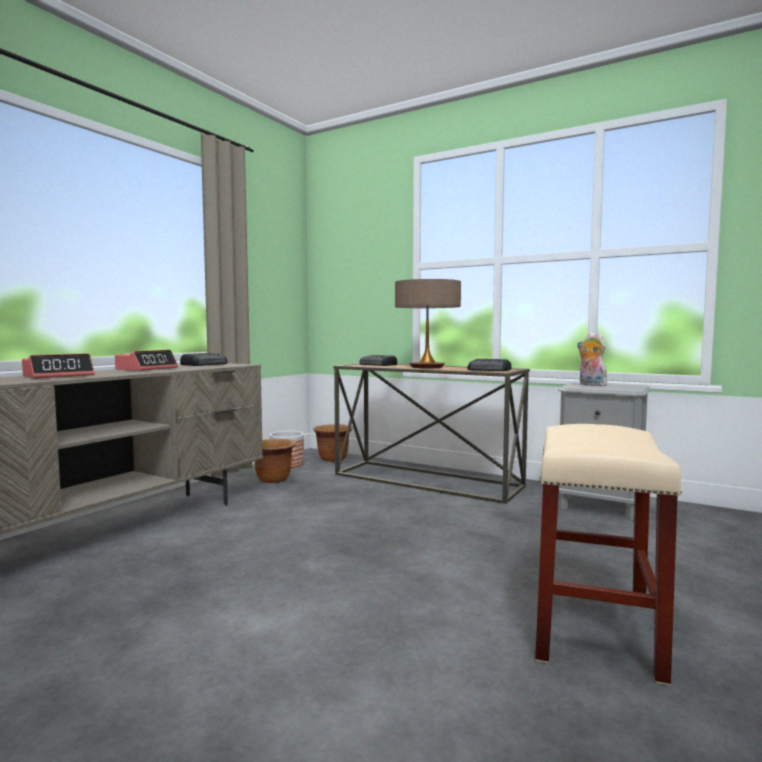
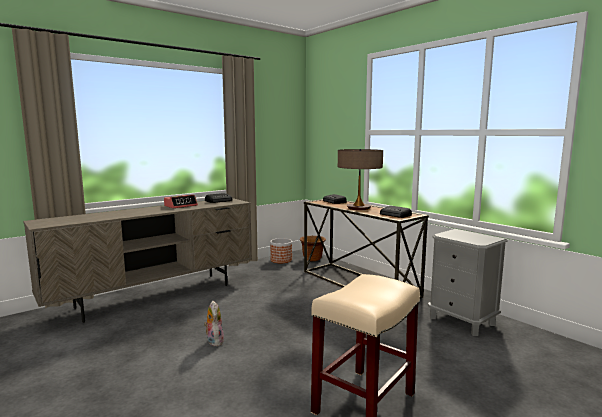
camera: 20 degrees right, 5 degrees up
(59, 376) = (129, 213): alarm clock -> none
(273, 479) = (264, 271): brown planter -> none
(590, 385) = (461, 233): plush toy -> plush toy (214, 341)

